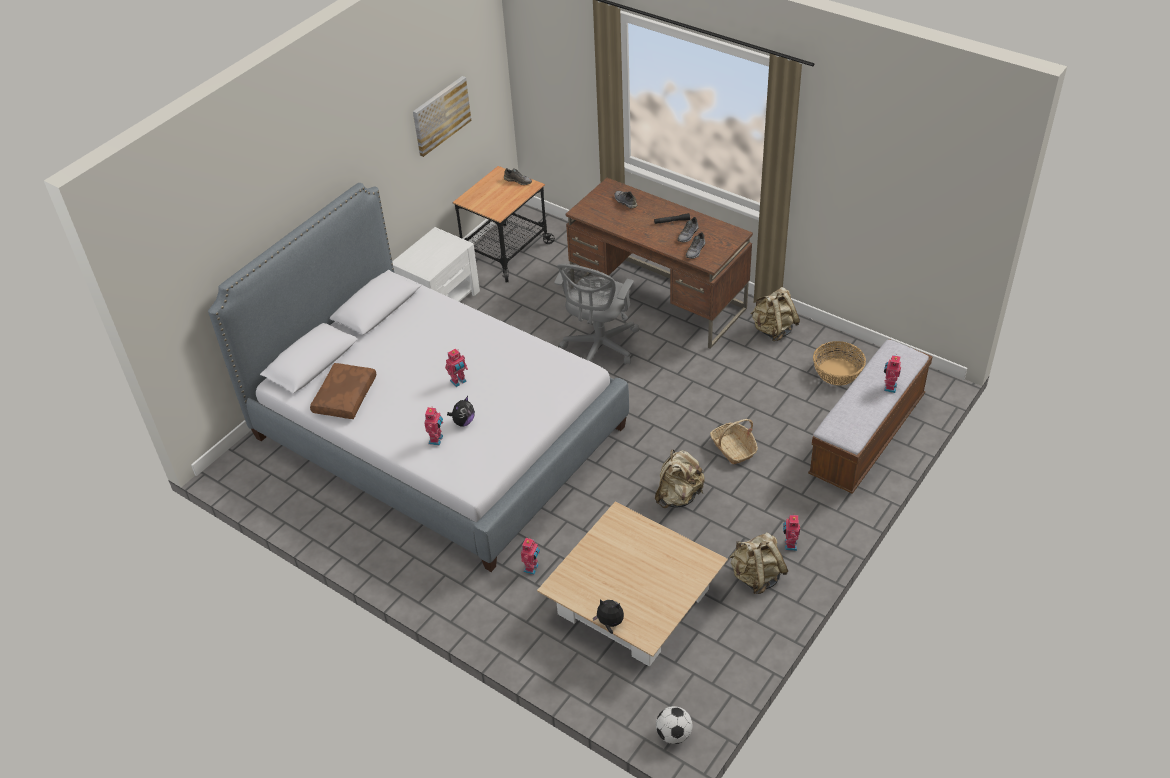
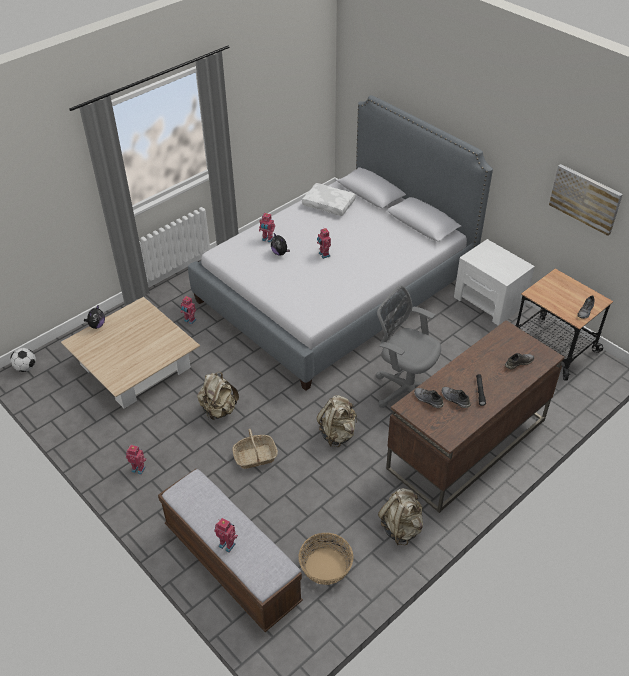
camera: 100 degrees right, 0 degrees up
(344, 396) = (329, 204): brown pillow -> white pillow
(756, 577) = (120, 439): beige backpack -> beige backpack (337, 433)

